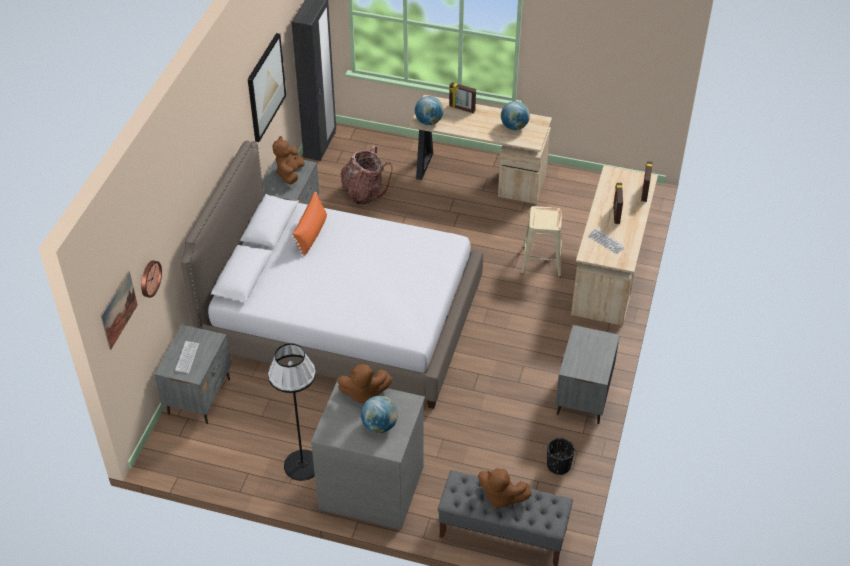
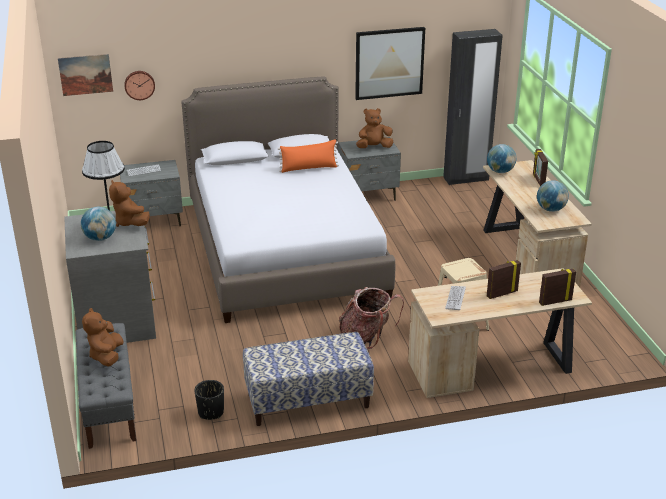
camera: 60 degrees right, 15 degrees down
(364, 192) = (437, 213): backpack -> backpack (367, 337)
(583, 397) = (308, 401): grey nightstand -> bench

